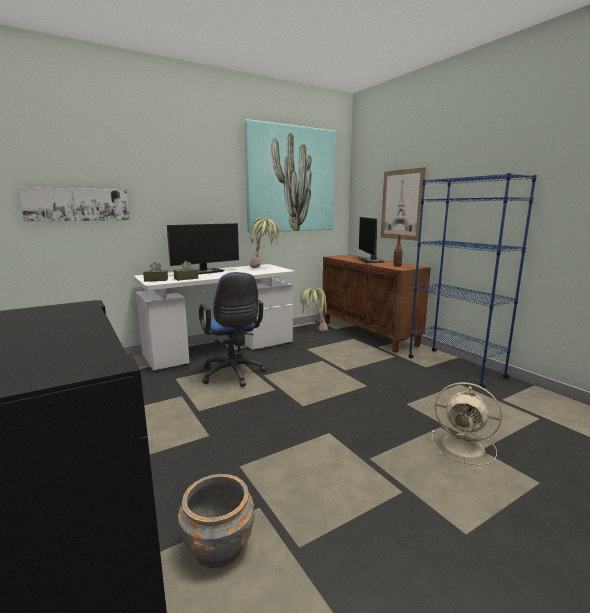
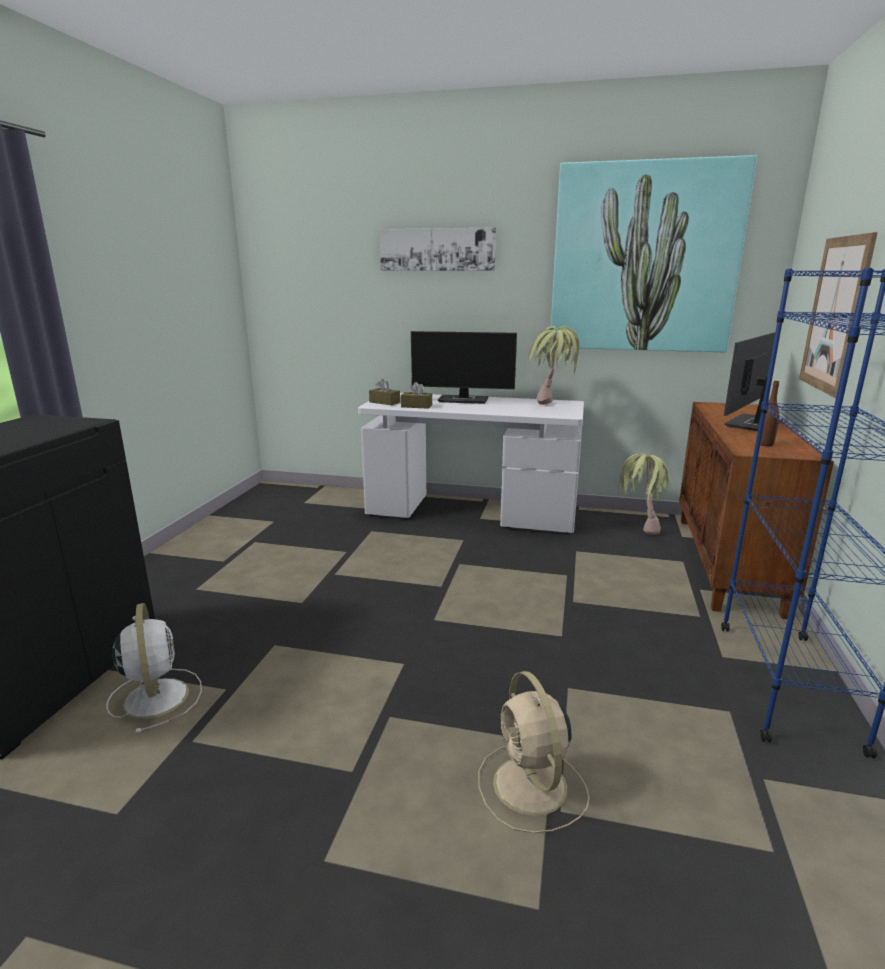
camera: 45 degrees right, 5 degrees up
(77, 204) = (332, 300): picture -> picture (437, 249)
(218, 546) = (156, 696): grey planter -> white fan
(233, 375) = (429, 549): blue office chair -> none

